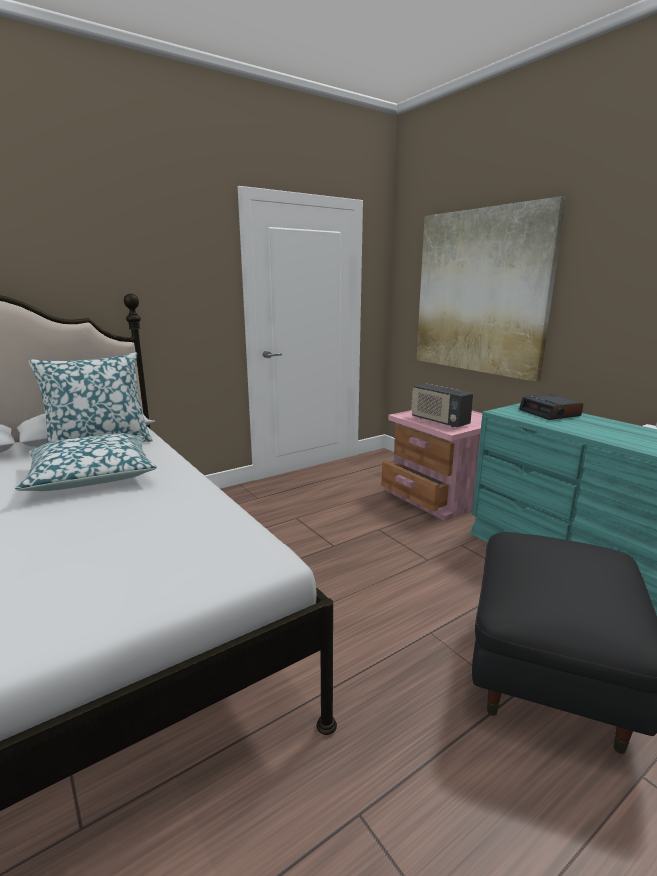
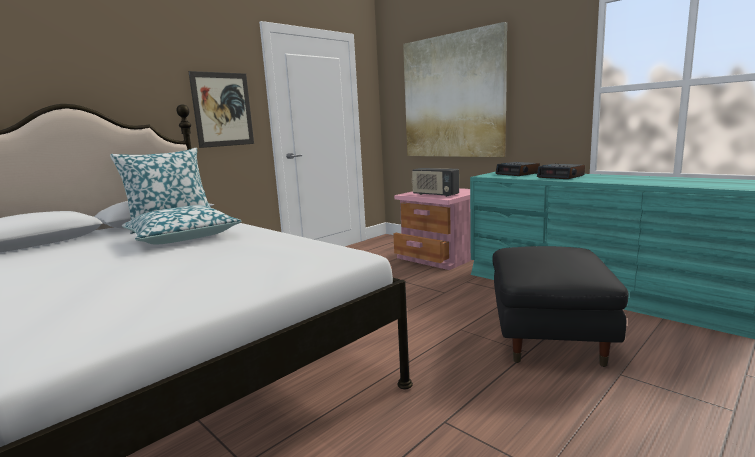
camera: 10 degrees left, 5 degrees down
(184, 298) = (223, 109): none -> picture
(610, 430) = (561, 176): none -> alarm clock

